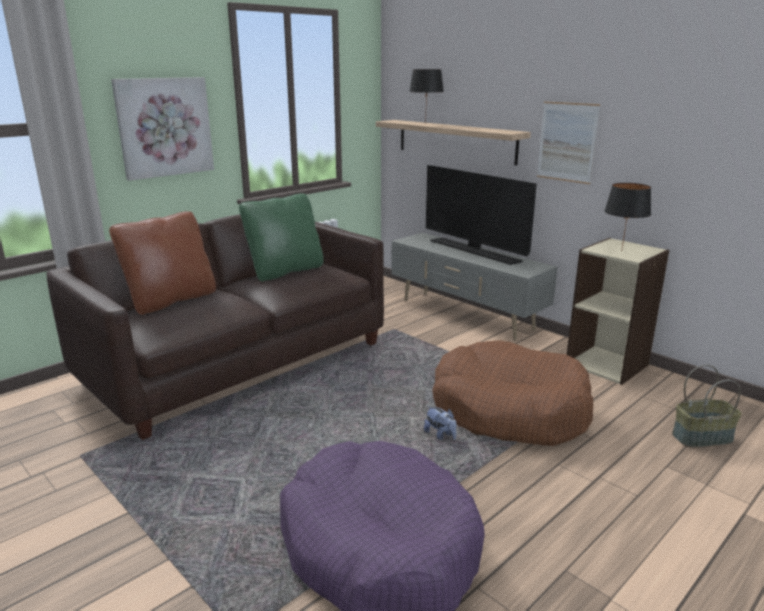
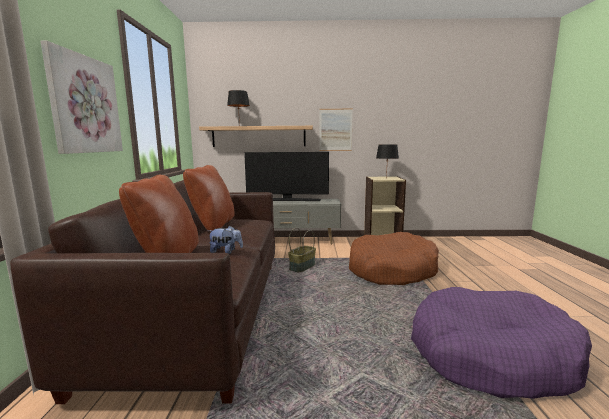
camera: 45 degrees left, 10 degrees down
(285, 271) = (213, 226): green pillow -> brown pillow
(440, 435) = (393, 292): plush toy -> plush toy (226, 251)
(702, 437) = (458, 252): basket -> basket (302, 267)

